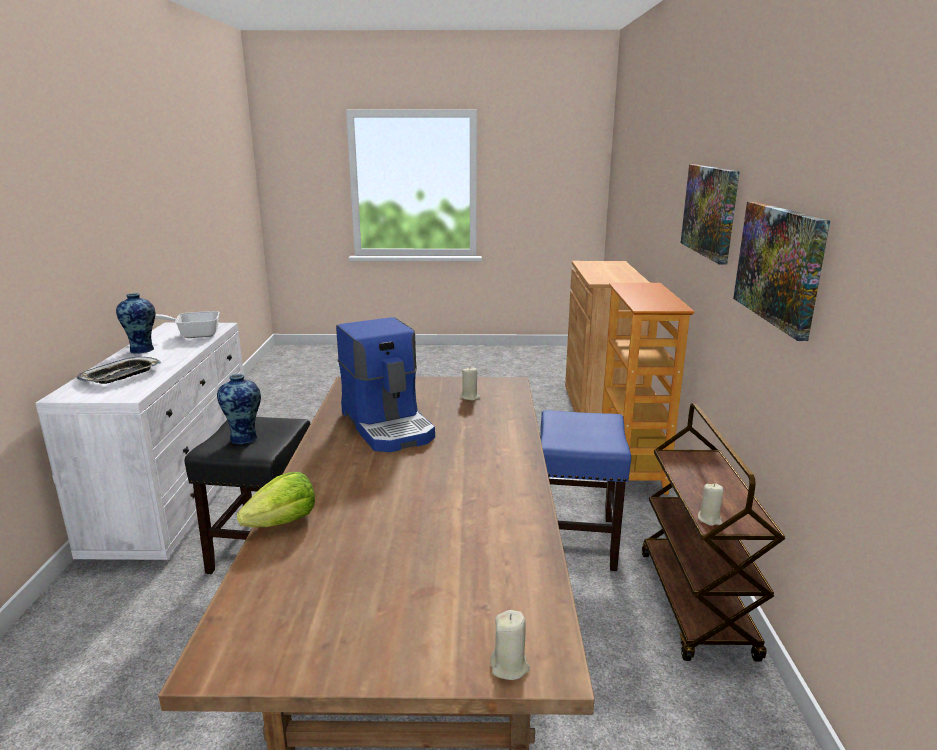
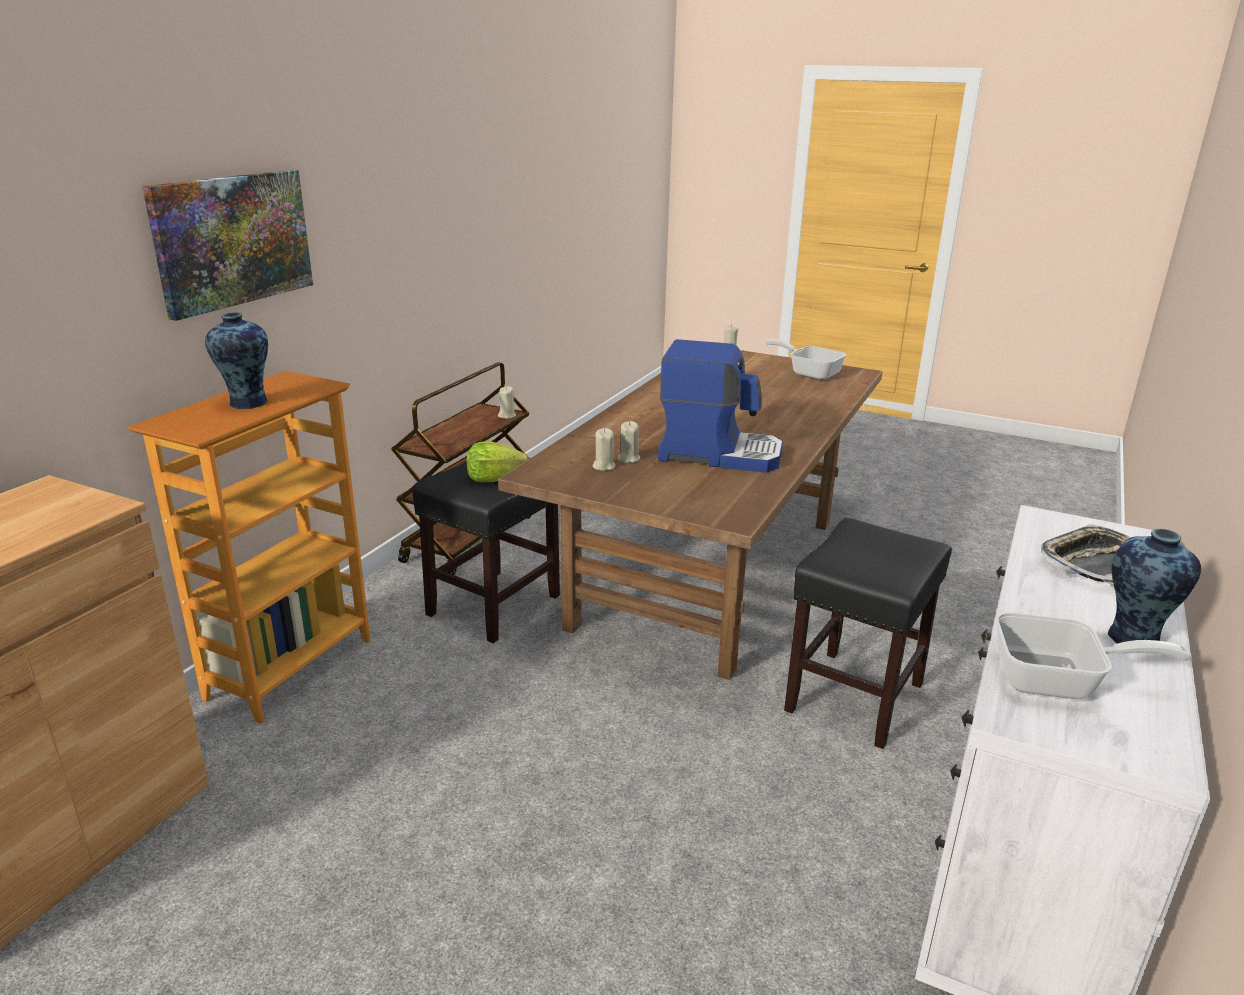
camera: 155 degrees left, 5 degrees up
(244, 438) = (883, 551): vase -> vase (246, 403)
(283, 522) = (830, 408): lettuce -> lettuce (494, 478)
(320, 624) = (809, 373): none -> frying pan
(389, 425) = (719, 453): coffee machine -> coffee machine turned 105 degrees clockwise
(459, 406) = (628, 458): none -> beige candle
(576, 541) = (495, 604): blue stool -> black stool
(779, 265) = (393, 237): picture -> none

